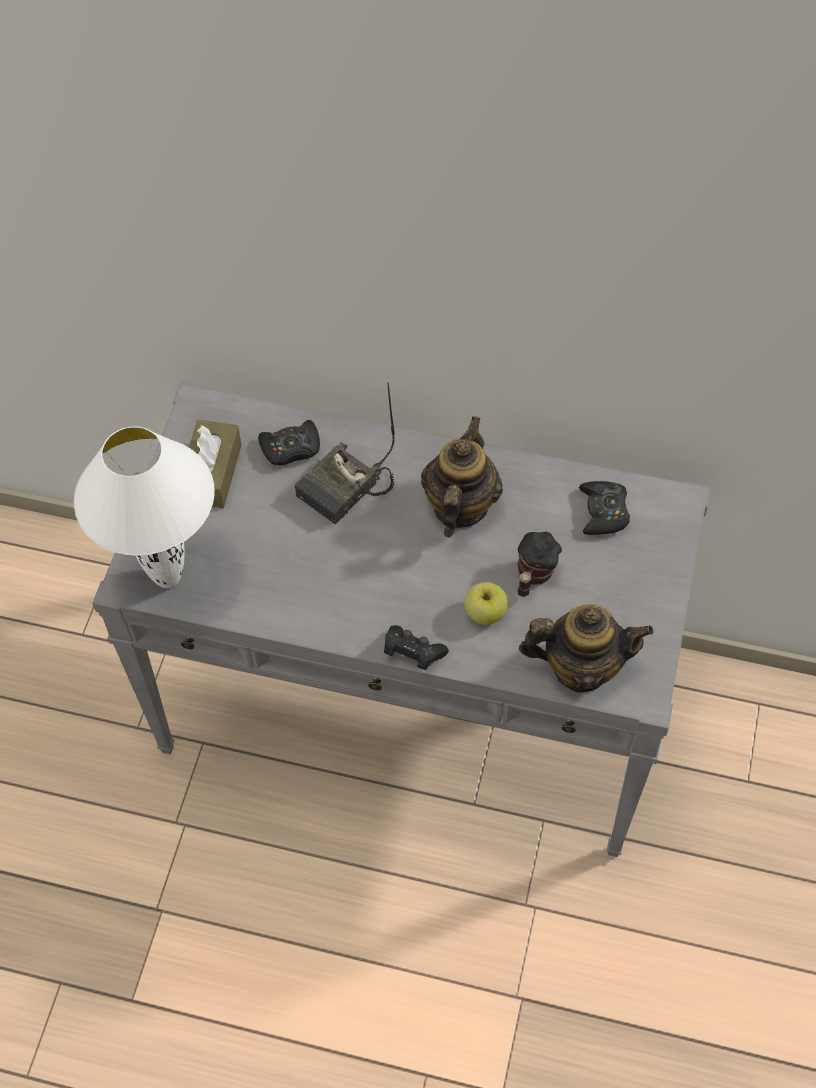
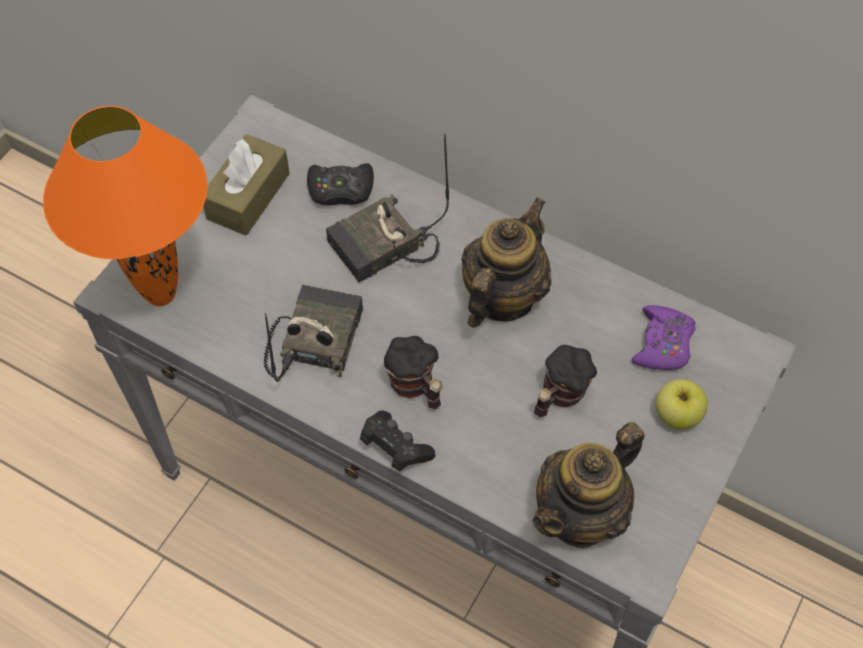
camera: 15 degrees right, 0 degrees up
(169, 578) = (162, 296): white table lamp -> orange table lamp
(313, 582) = (314, 339): none -> radio
(412, 600) = (415, 387): none -> mug
(485, 613) = (491, 423): apple -> apple (677, 414)
(580, 666) = (581, 515): teapot -> teapot turned 120 degrees clockwise
(603, 512) = (662, 344): black game controller -> purple game controller

